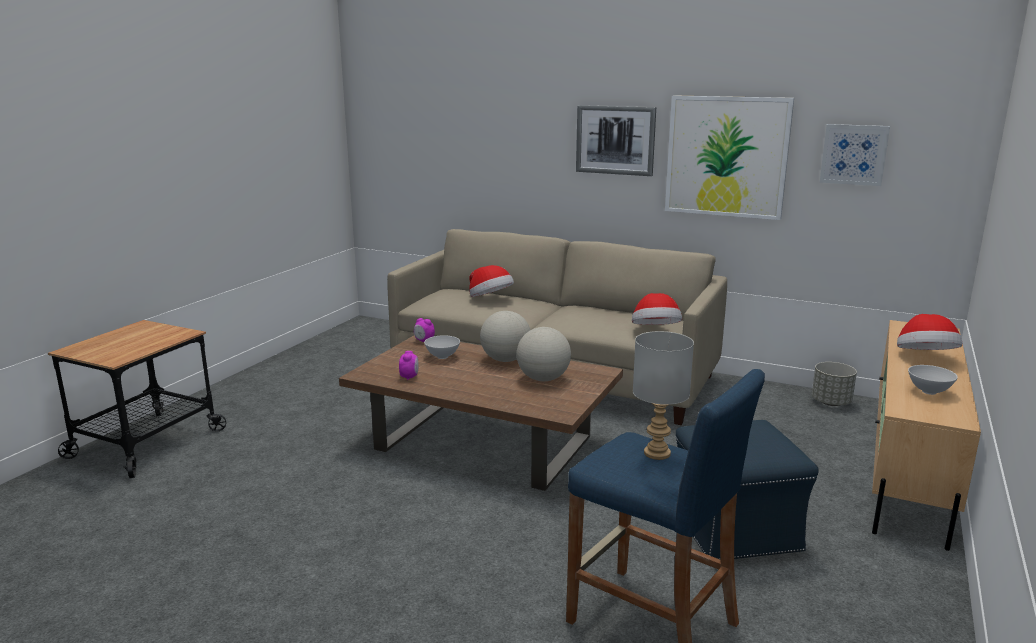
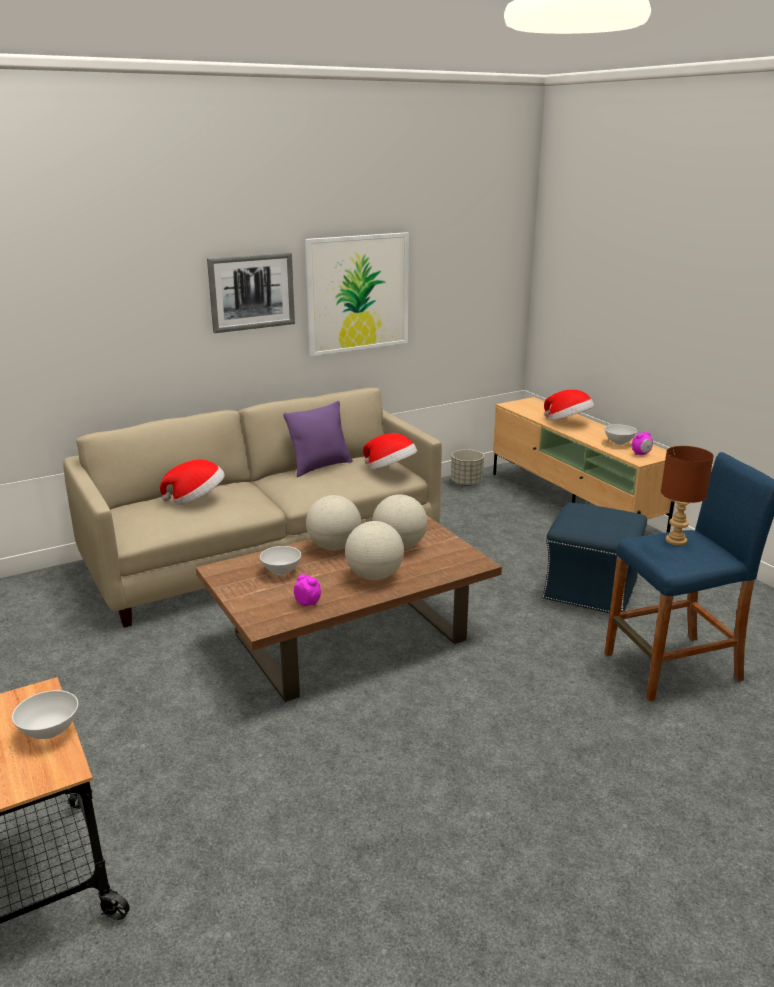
camera: 55 degrees left, 5 degrees up
(149, 346) = (50, 732): none -> white bowl
(424, 341) = (224, 568): alarm clock -> alarm clock (641, 454)
(480, 385) = (374, 576): none -> globe
(615, 311) = (320, 466): none -> purple pillow
(656, 453) = (676, 541): grey table lamp -> brown table lamp
(854, 154) = (451, 276): picture -> none

